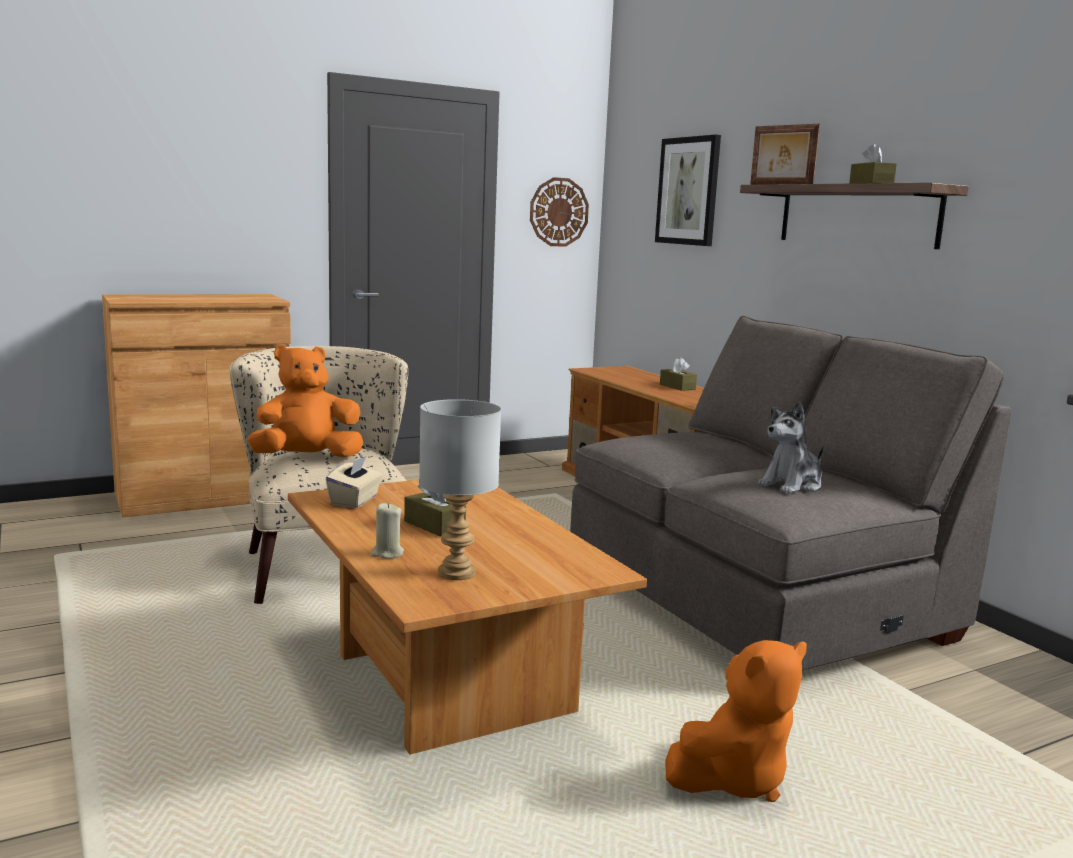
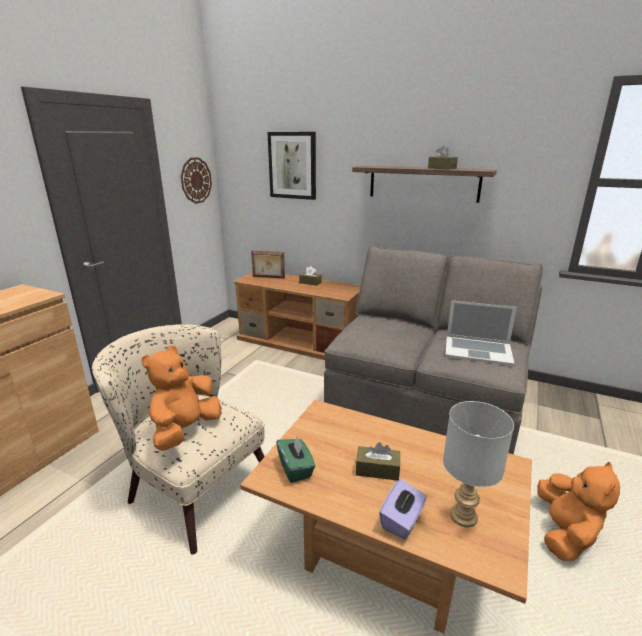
camera: 35 degrees left, 10 degrees up
(355, 501) = (295, 468): beige tissue box -> green tissue box
(387, 553) = (402, 521): beige candle -> purple tissue box
(780, 184) = (377, 166): picture frame -> picture frame (268, 277)
(792, 485) = (478, 350): plush toy -> laptop

